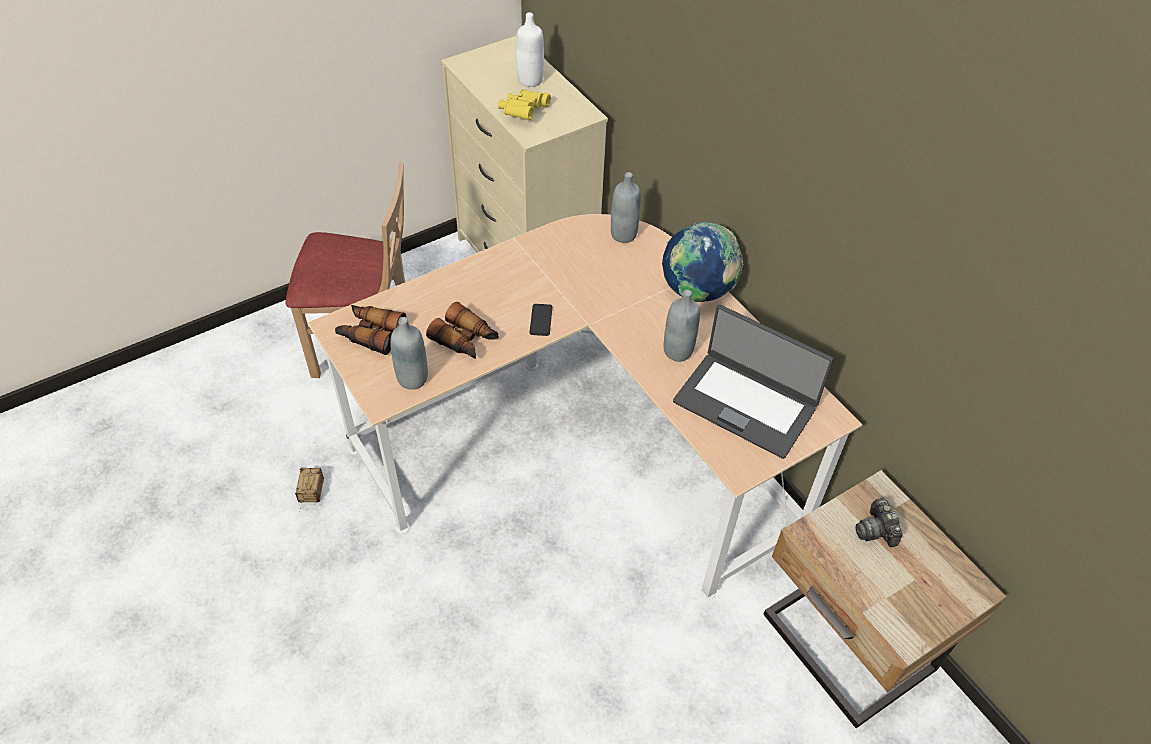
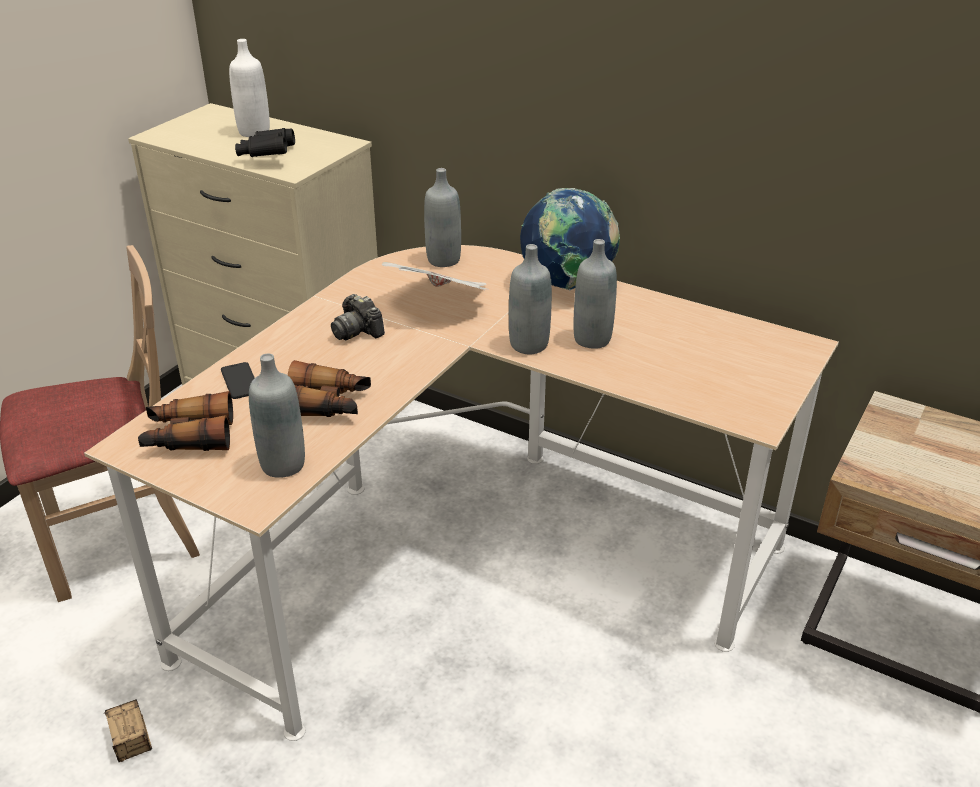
camera: 25 degrees left, 15 degrees down
(523, 113) = (267, 157): yellow binoculars -> black binoculars
(541, 320) = (408, 358): phone -> phone (240, 381)
(595, 276) = (441, 302): none -> newspaper
(629, 339) = (529, 345): none -> grey bottle
(745, 403) = (706, 361): laptop -> none
(876, 530) = (922, 444): camera -> camera (357, 331)

